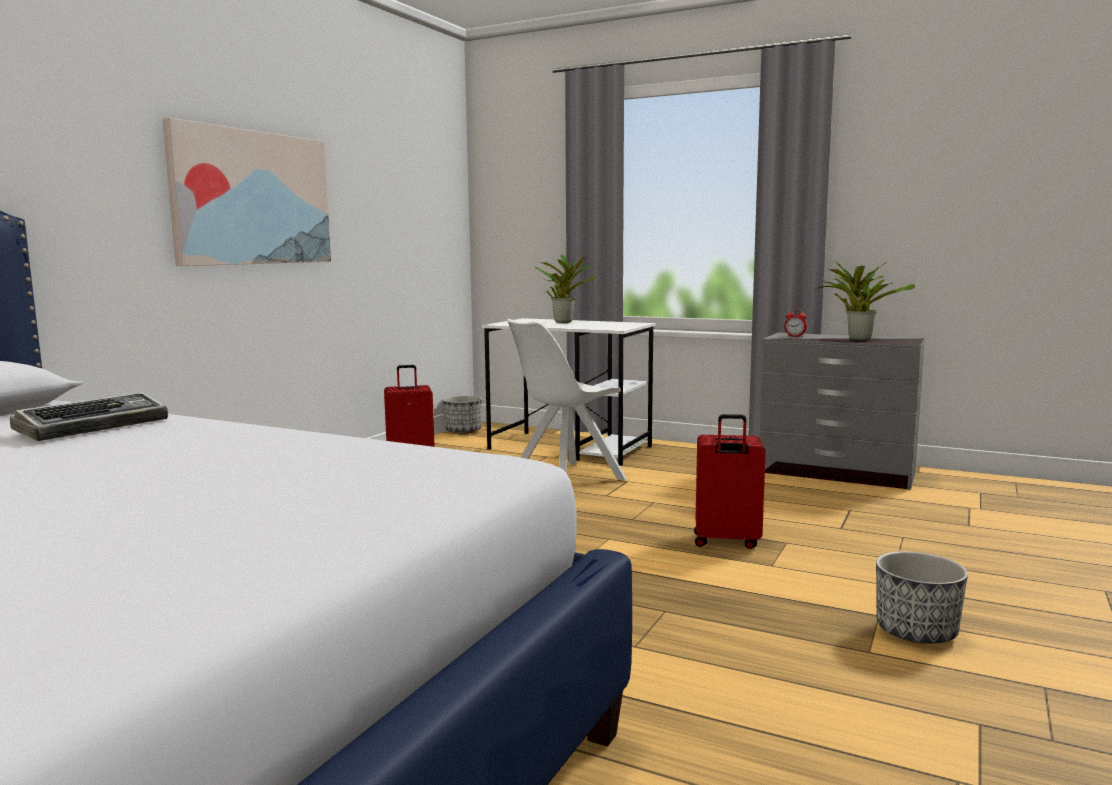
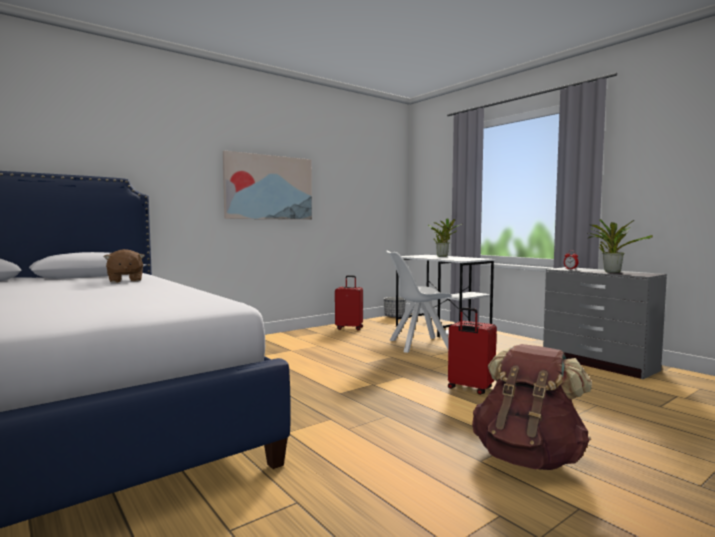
camera: 25 degrees right, 5 degrees down
(95, 427) = (125, 280): keyboard -> brown plush toy
(916, 632) = (528, 457): planter -> brown backpack

